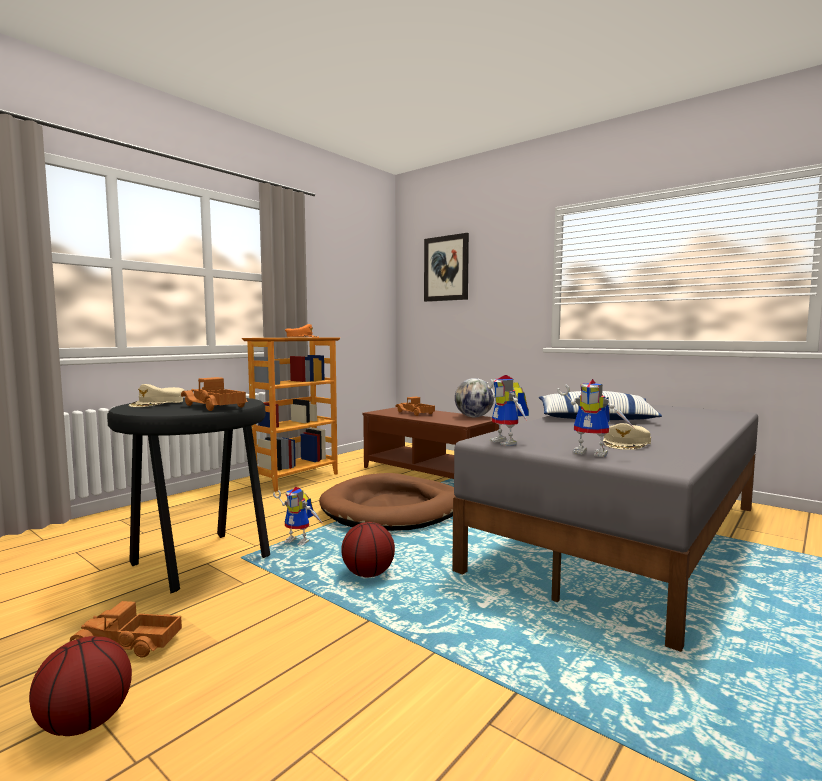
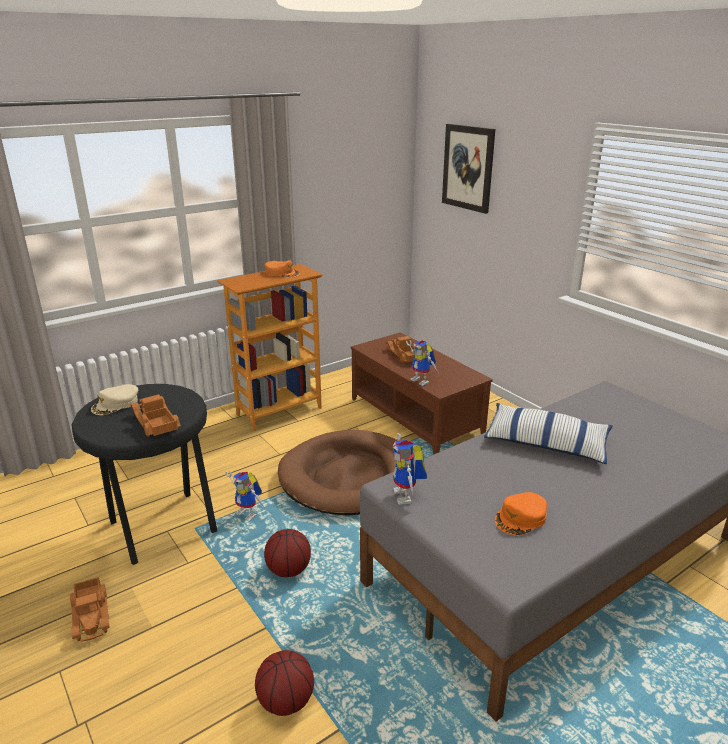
camera: 15 degrees right, 20 degrees up
(84, 723) = (54, 685): basketball -> basketball (285, 701)
(127, 643) = (92, 615): toy truck -> toy truck turned 135 degrees counterclockwise
(474, 417) = (462, 372): globe -> none
(594, 453) = (469, 536): toy robot -> toy robot (422, 381)
(626, 443) = (521, 518): beige cap -> orange cap

